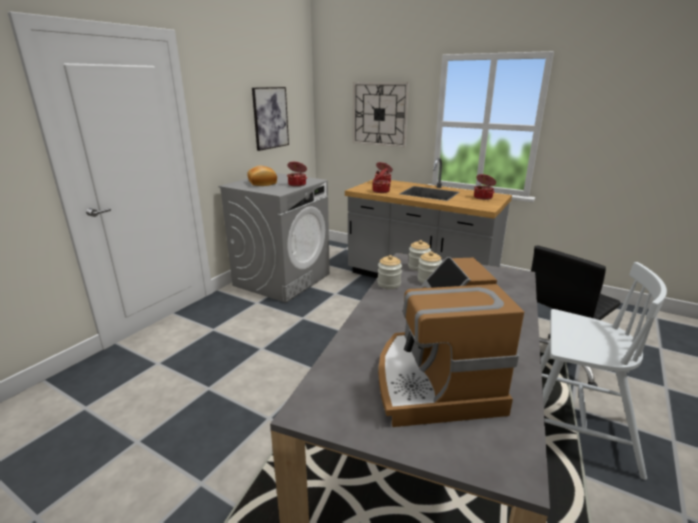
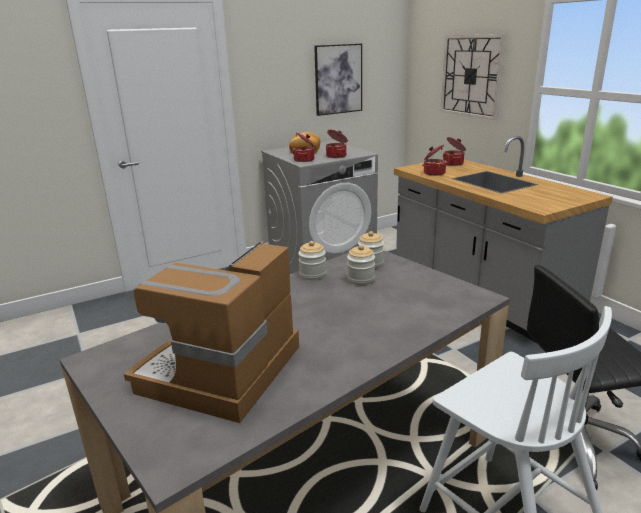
camera: 30 degrees right, 0 degrees up
(483, 197) = (560, 195): cooking pot -> cooking pot (304, 160)

